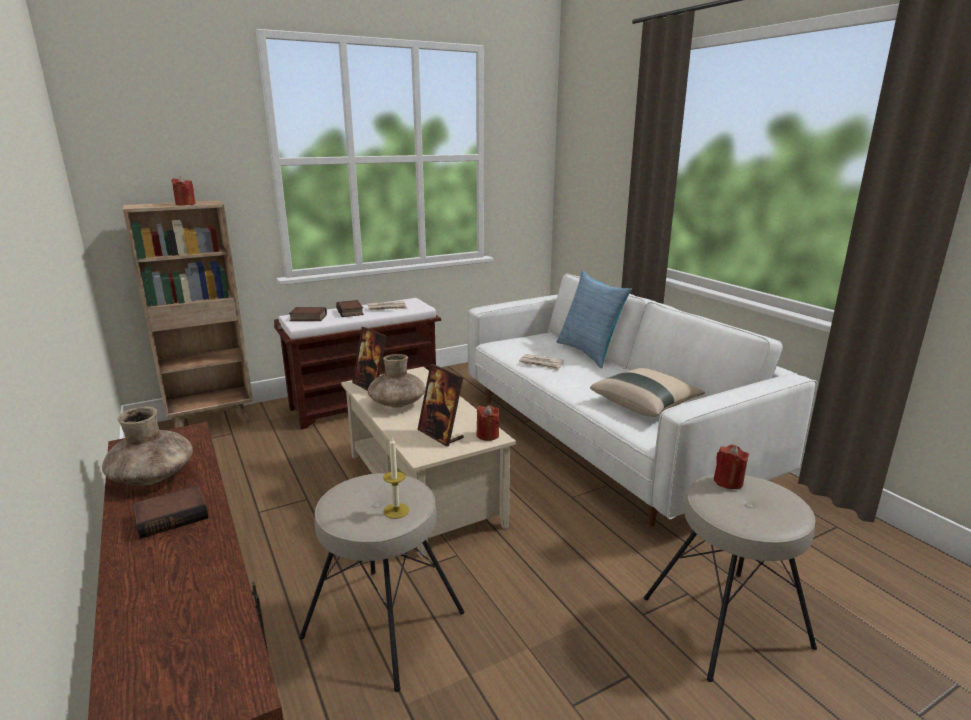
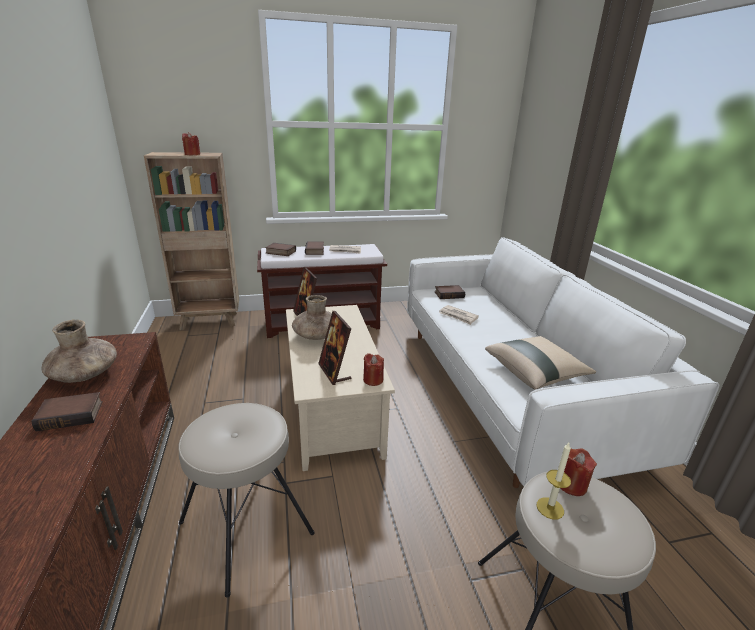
camera: 15 degrees right, 5 degrees up
(396, 511) = (243, 446): candle -> candle (550, 508)
(520, 344) = (449, 294): none -> book
(589, 353) = (507, 311): pillow -> none

